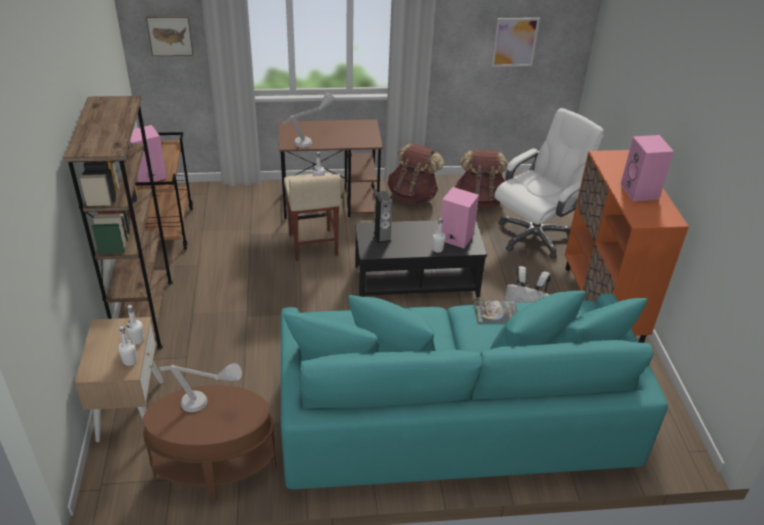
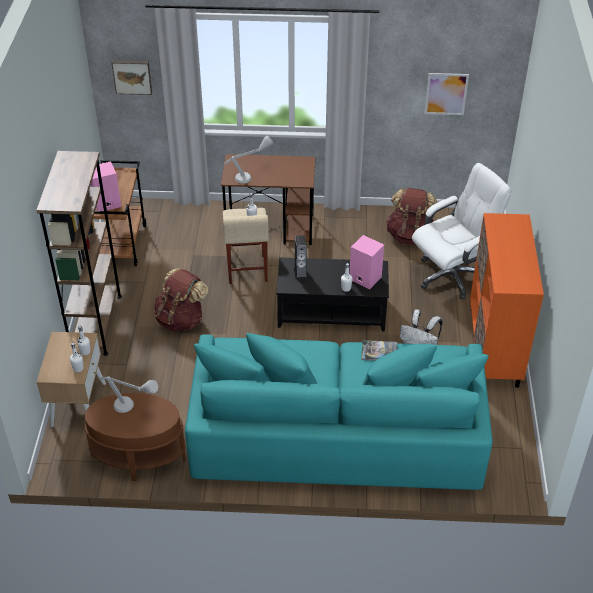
camera: 10 degrees right, 5 degrees up
(413, 196) = (348, 226): brown backpack -> brown backpack (181, 319)
(640, 192) = (514, 258): pink speaker -> none

